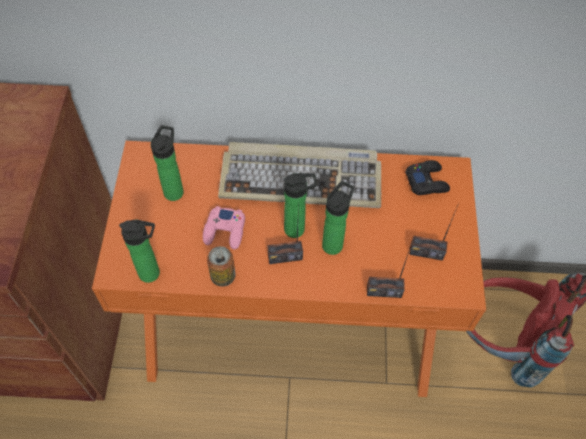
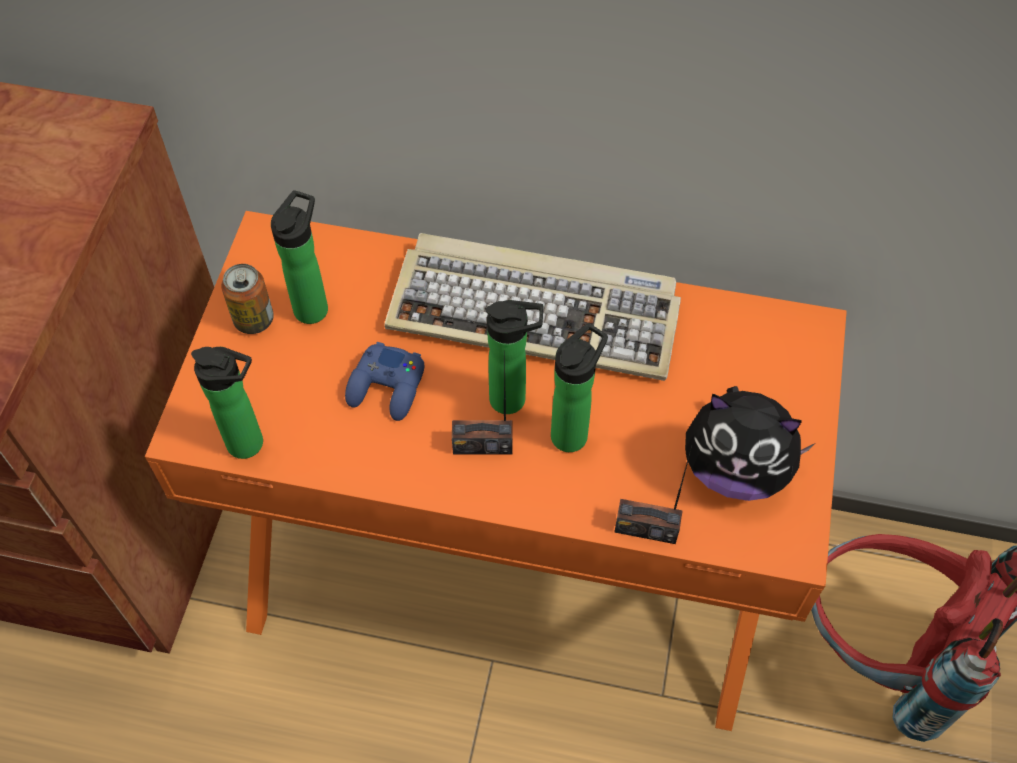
camera: 10 degrees right, 0 degrees up
(223, 276) = (369, 465): can -> can (254, 319)
(225, 231) = (387, 387): pink game controller -> blue game controller
(426, 252) = (735, 469): radio -> plush toy
(427, 181) = (759, 343): black game controller -> none

